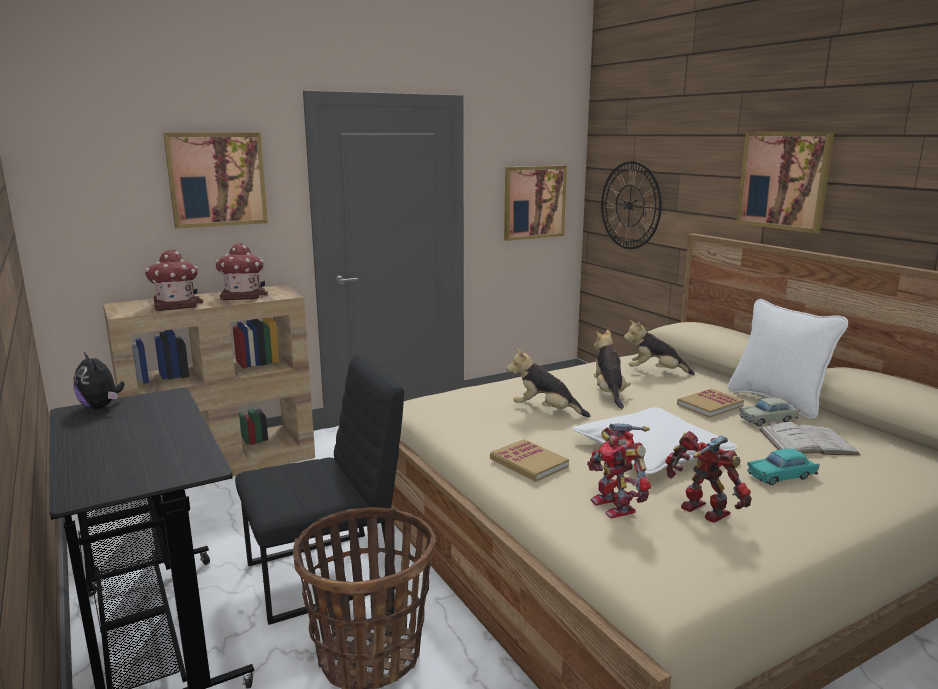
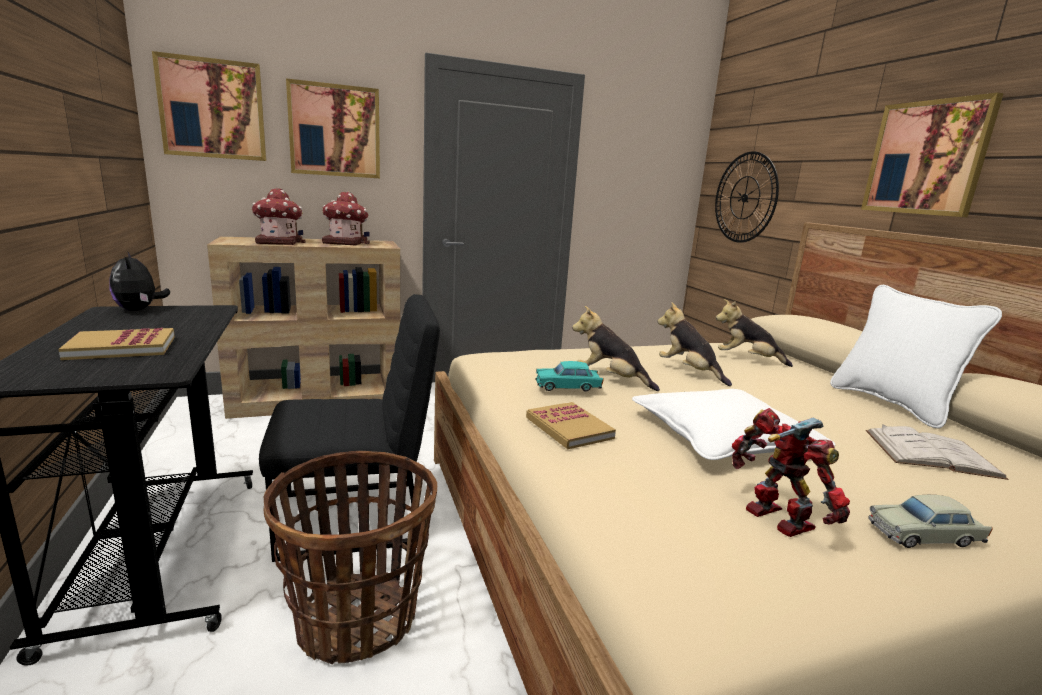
camera: 10 degrees right, 0 degrees up
(534, 202) = (647, 191): picture -> picture (212, 109)
(609, 393) = (689, 372): plush toy -> plush toy turned 45 degrees counterclockwise
(615, 506) = (657, 493): toy robot -> none
(709, 405) = (805, 398): book -> book (122, 347)
(768, 420) = (878, 422): beige toy car -> beige toy car (924, 535)
(781, 476) = (894, 490): turquoise toy car -> turquoise toy car (568, 386)

